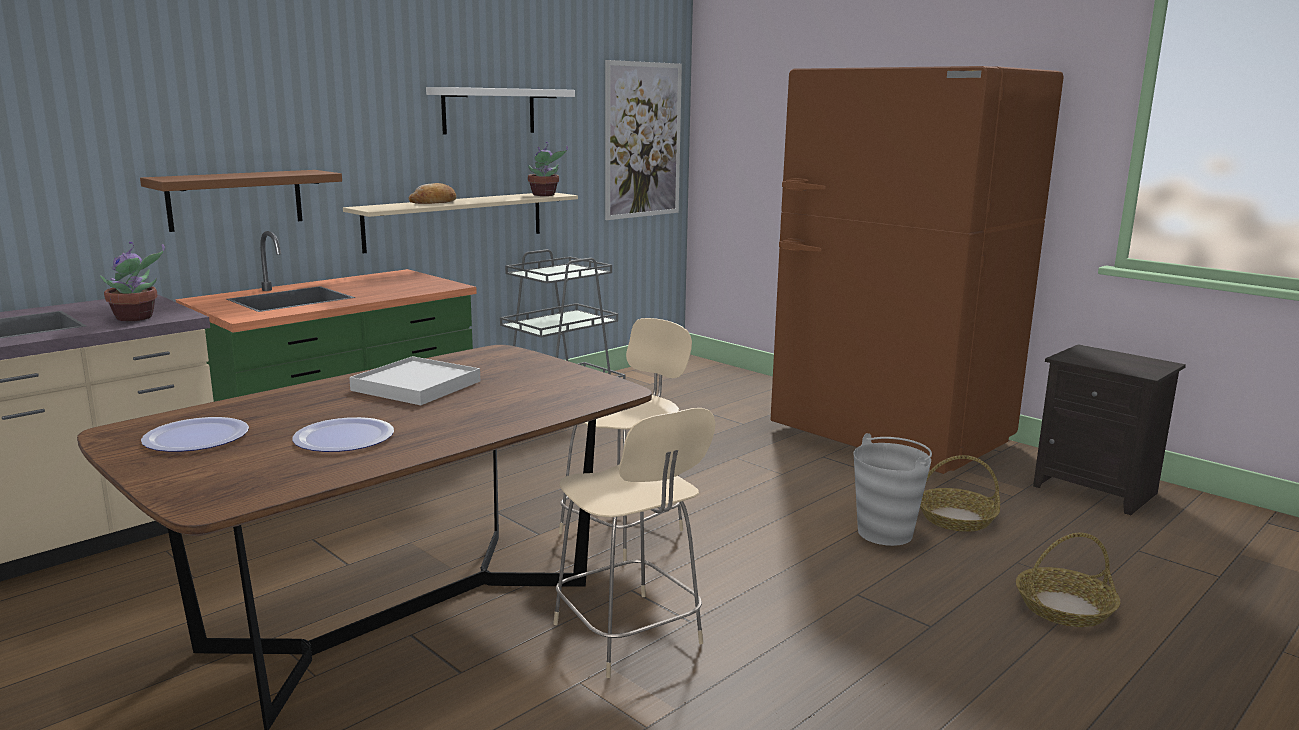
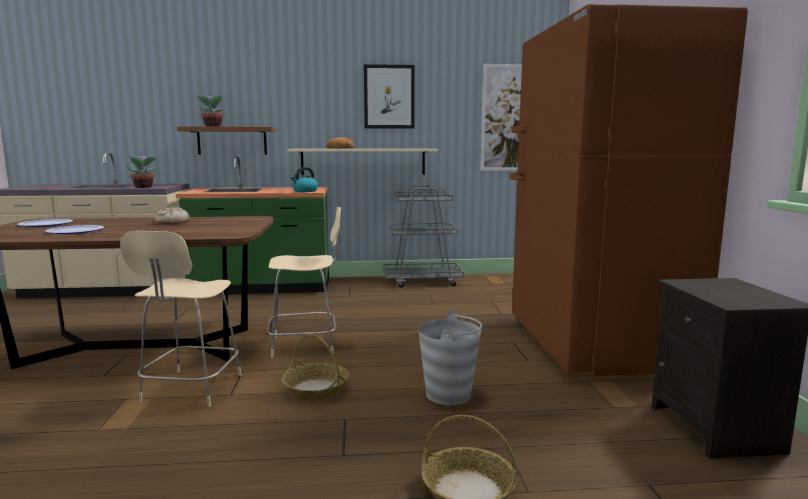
camera: 40 degrees right, 5 degrees down
(416, 386) = (172, 222): white tray -> bread
(432, 286) = (305, 191): none -> kettle
(489, 111) = (389, 97): white shelf -> picture
(544, 195) = (418, 148): potted plant -> potted plant (212, 126)
(956, 518) = (524, 404): basket -> basket (316, 389)

